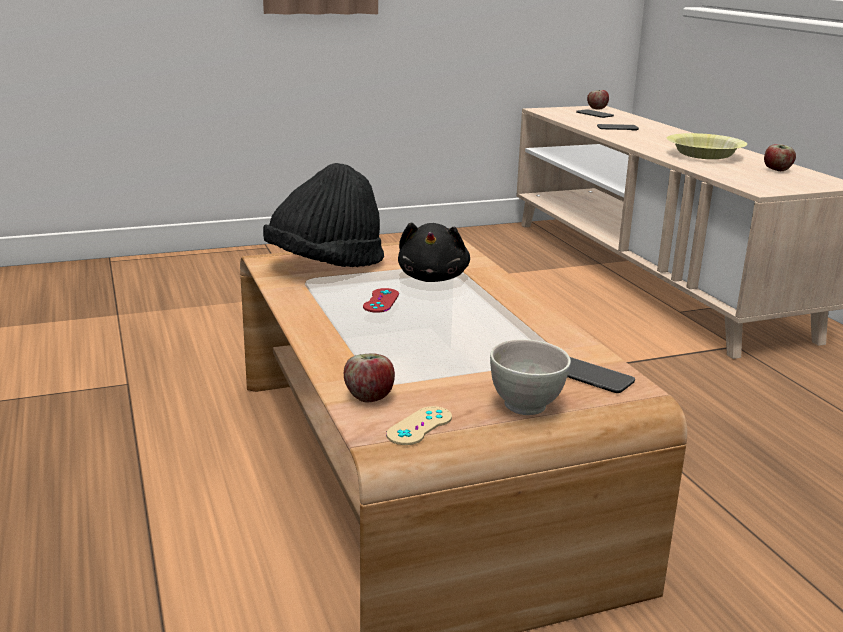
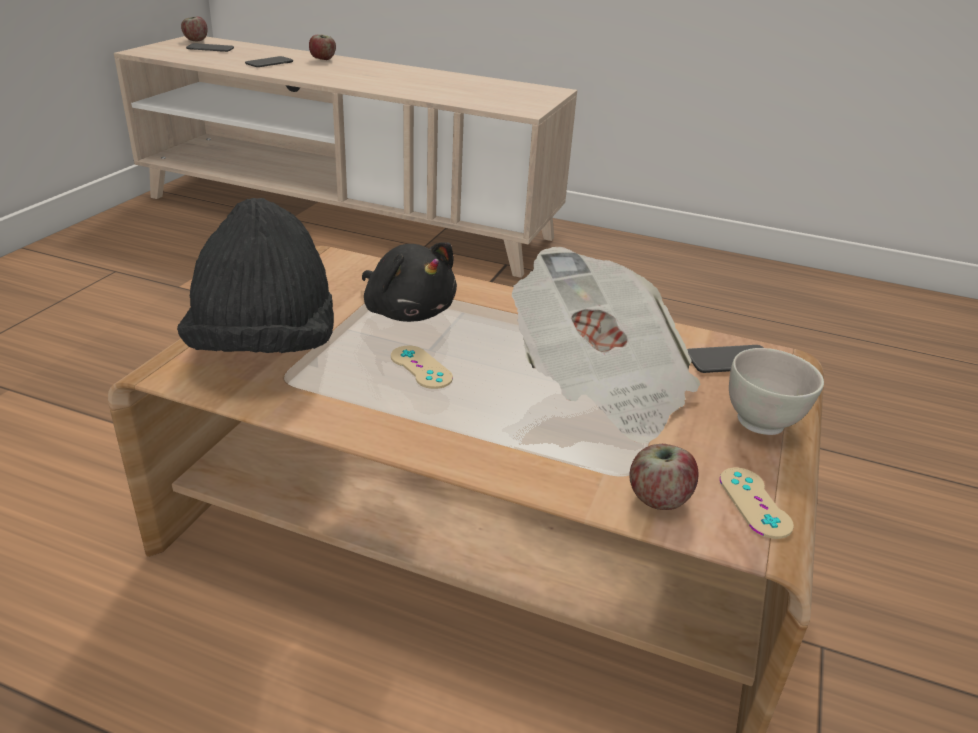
camera: 50 degrees left, 10 degrees up
(381, 301) = (421, 367): red game controller -> beige game controller
(464, 348) = (601, 385): none -> newspaper
(704, 155) = (408, 82): yellow bowl -> none
(777, 170) = (490, 86): apple -> apple (323, 59)

